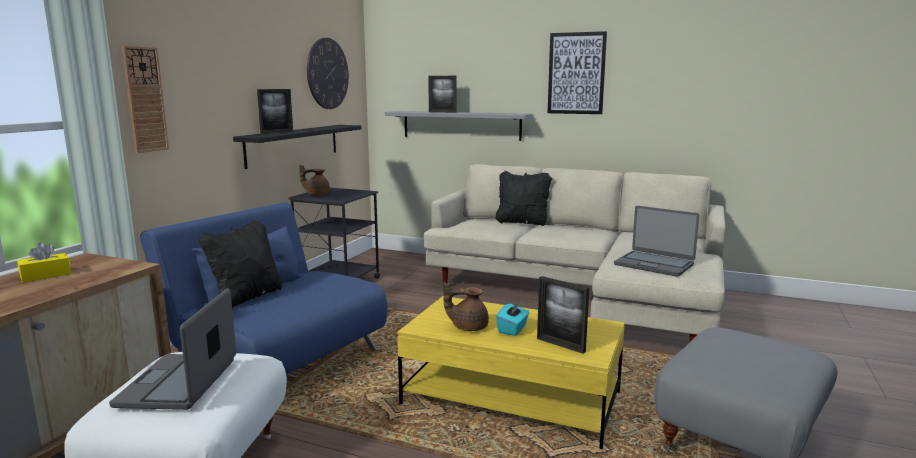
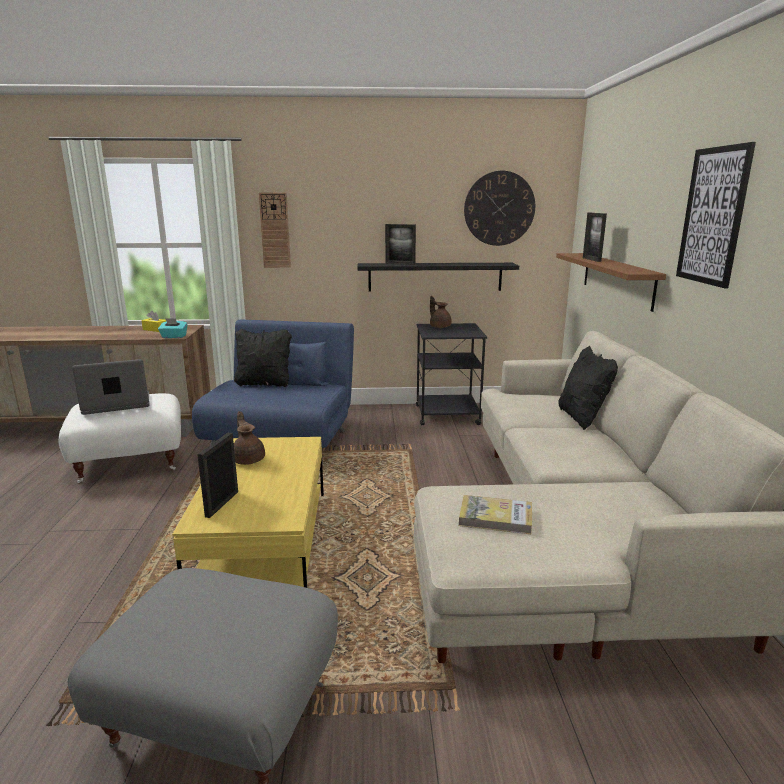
camera: 65 degrees right, 5 degrees up
(461, 125) = (616, 279): grey shelf -> brown shelf
(512, 329) = (251, 477): turquoise tissue box -> turquoise tissue box (174, 337)
(654, 264) = (495, 518): laptop -> book

